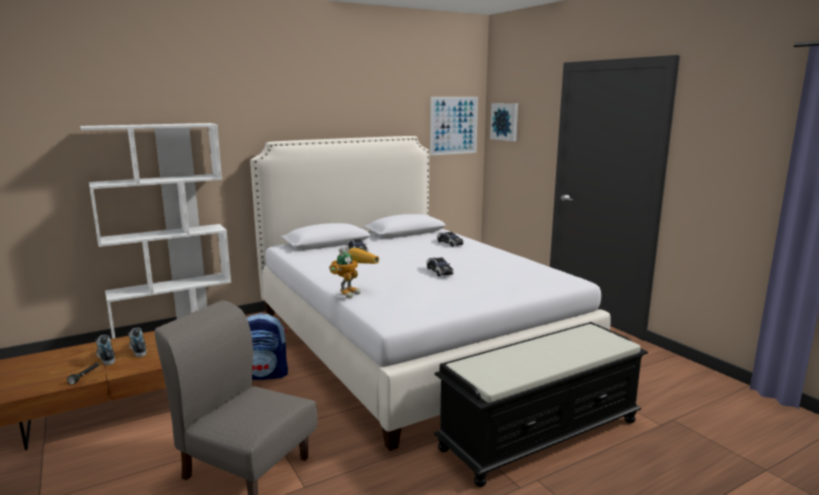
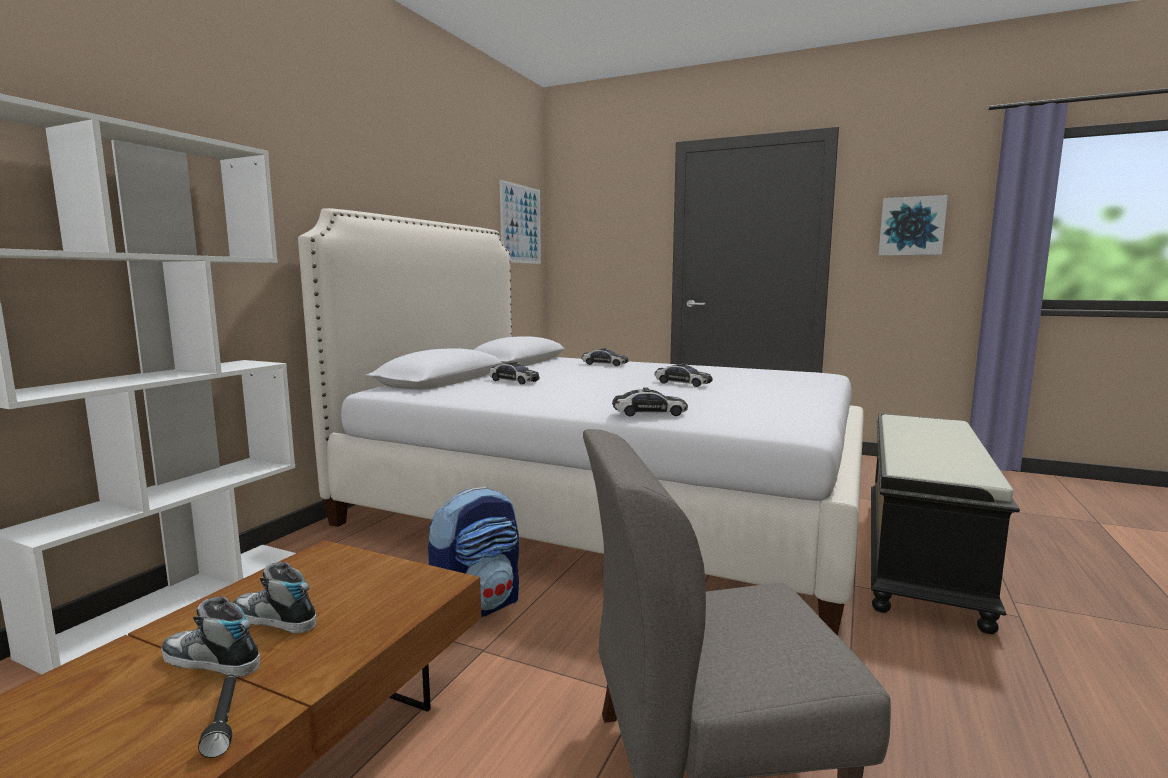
camera: 35 degrees left, 5 degrees down
(352, 291) = (649, 413): toy robot -> toy car
(505, 121) = (582, 221): picture -> picture (911, 226)

